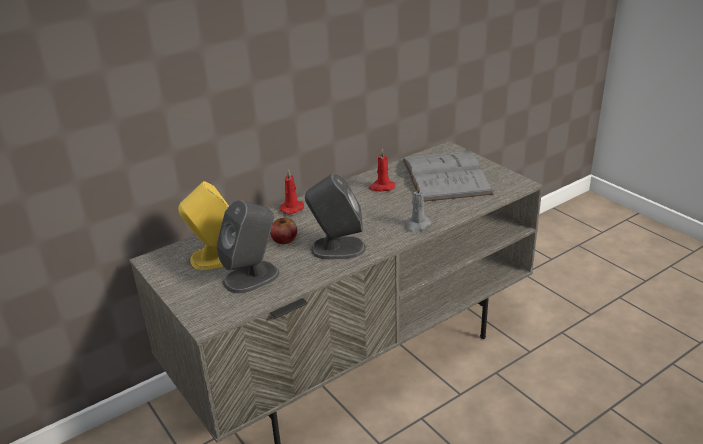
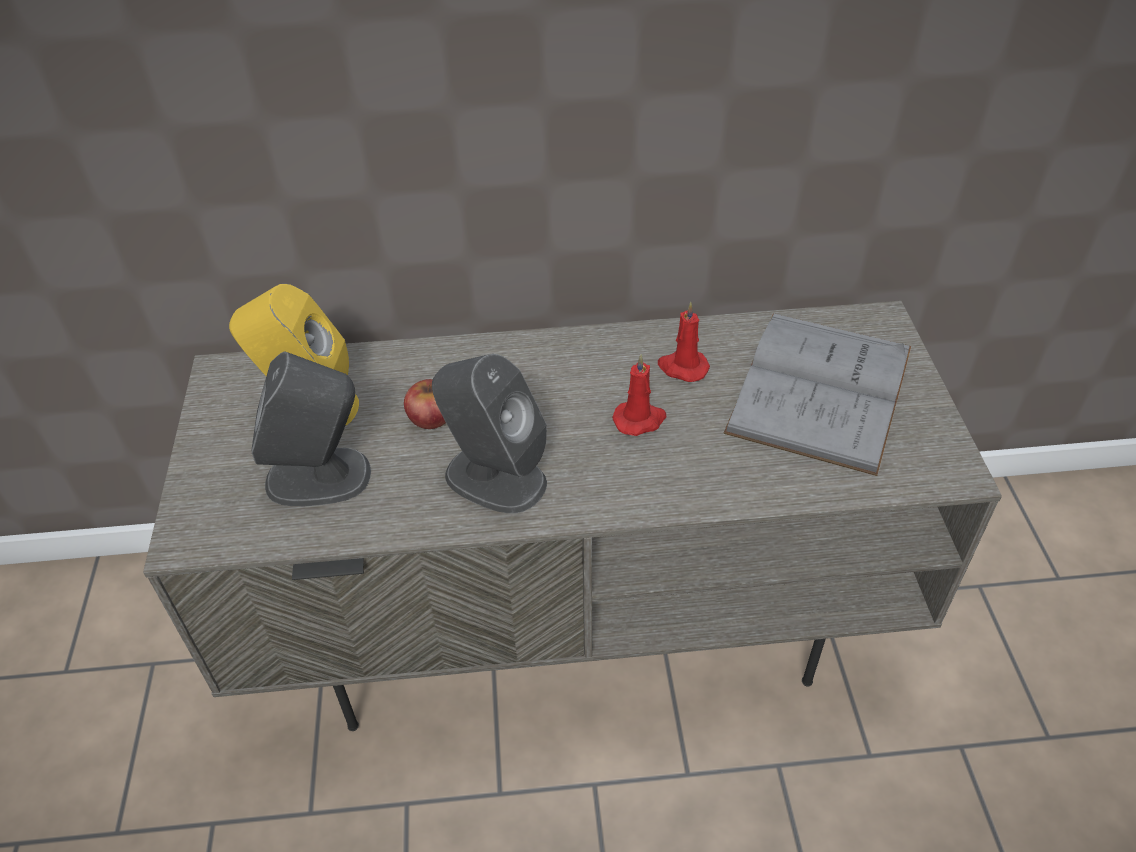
camera: 30 degrees right, 15 degrees up
(293, 208) = (499, 353): red candle -> red candle (640, 419)
(417, 225) = (669, 488): grey candle -> none

